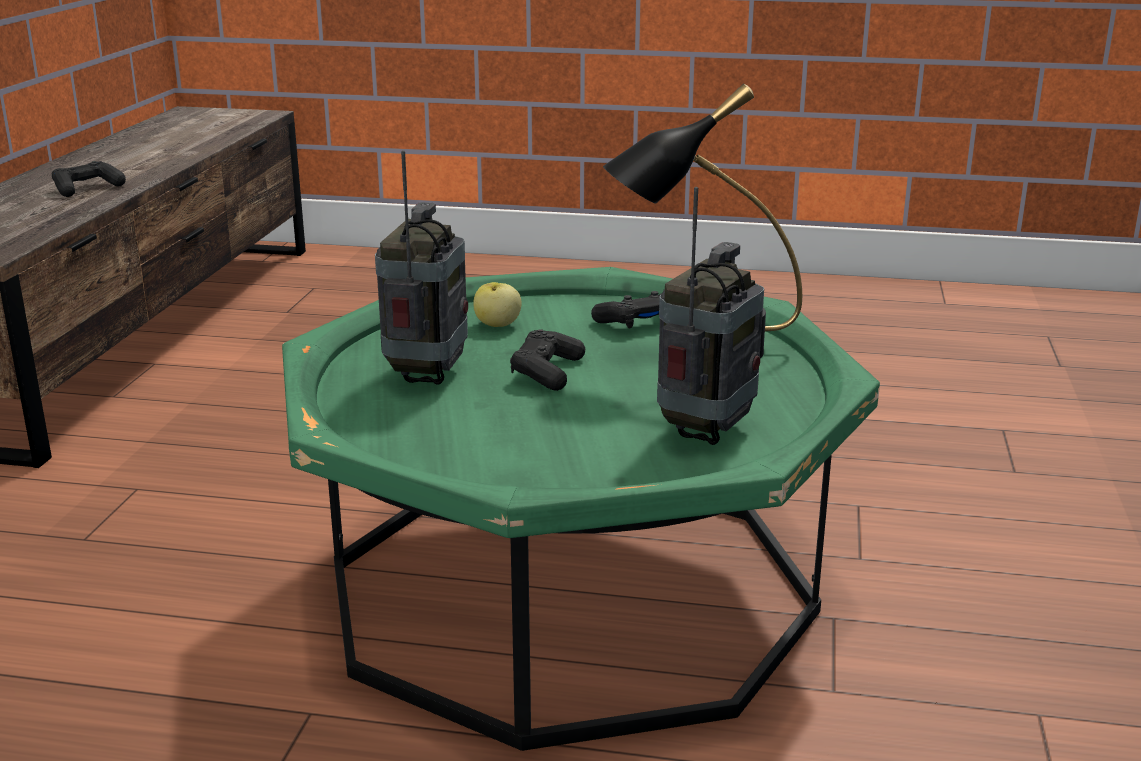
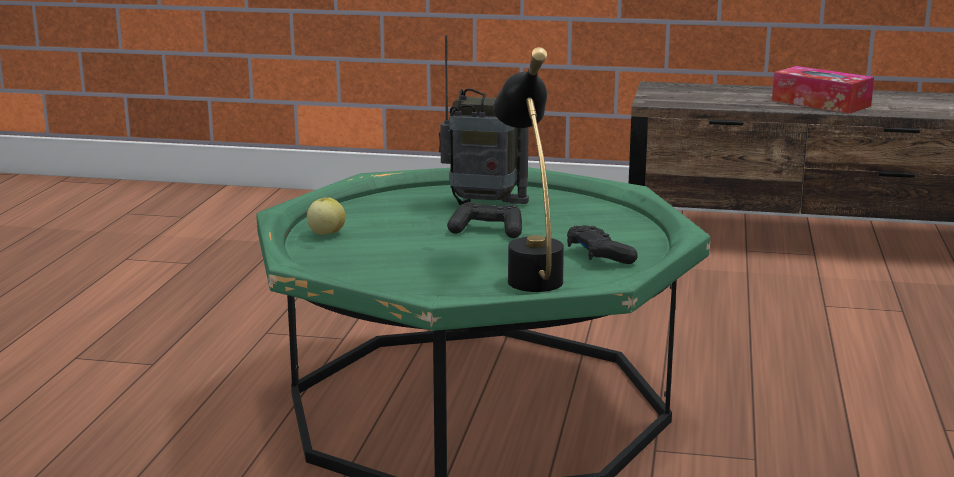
camera: 90 degrees right, 5 degrees down
(87, 189) = (821, 103): black game controller -> tissue box
(497, 325) = (583, 218): apple -> apple (326, 233)
(706, 431) = (377, 269): radio -> none

